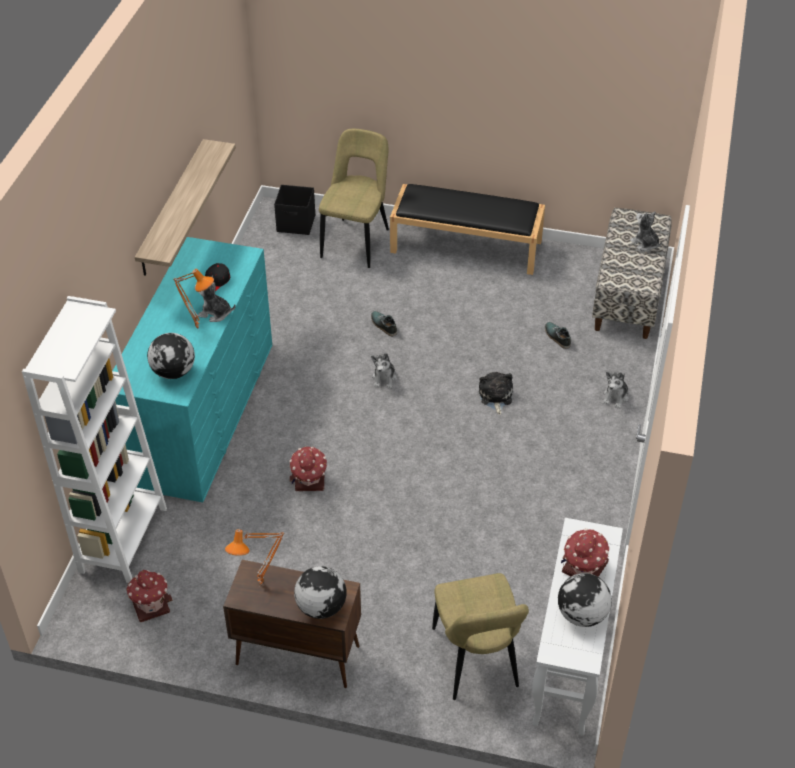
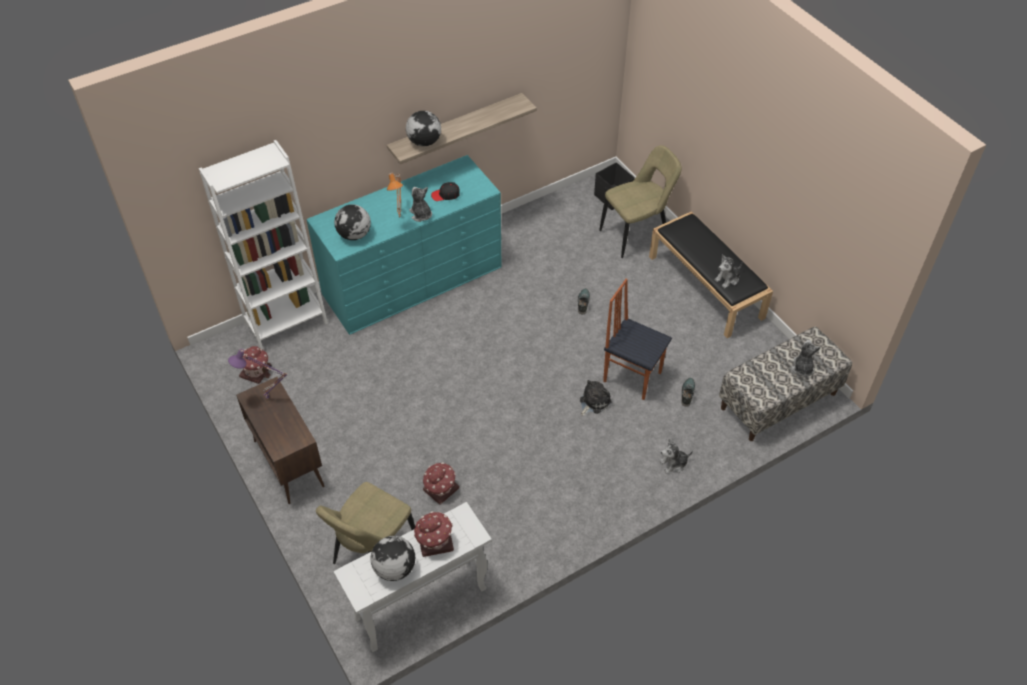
camera: 45 degrees right, 5 degrees up
(262, 586) = (267, 400): orange table lamp -> purple table lamp
(309, 480) = (419, 367): toy house -> toy house (440, 489)
(321, 607) = (279, 437): globe -> globe (424, 141)
(384, 378) = (540, 337): plush toy -> plush toy (727, 279)
(499, 355) = (632, 376): none -> chair

